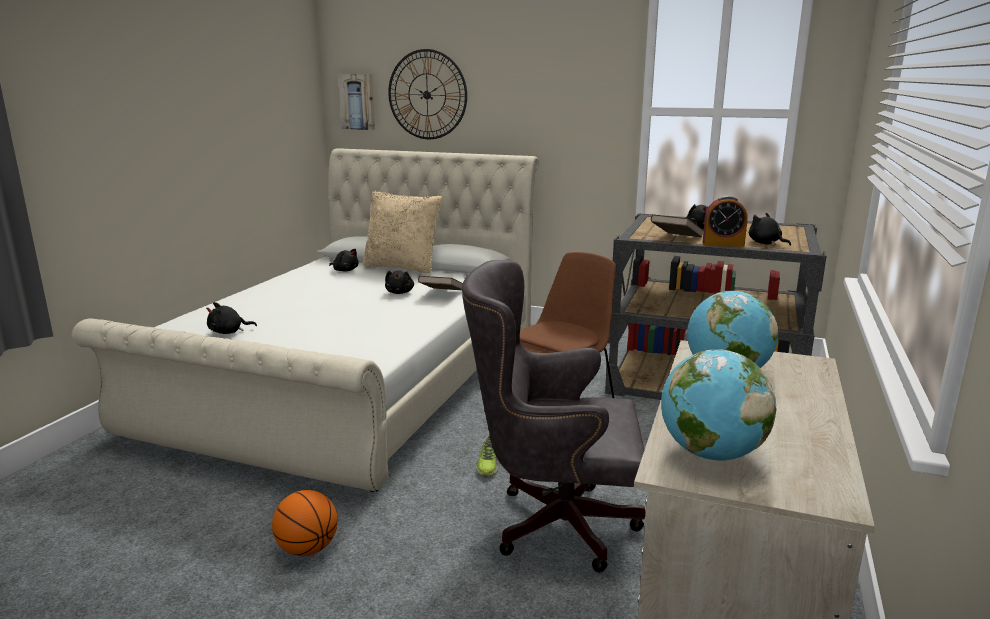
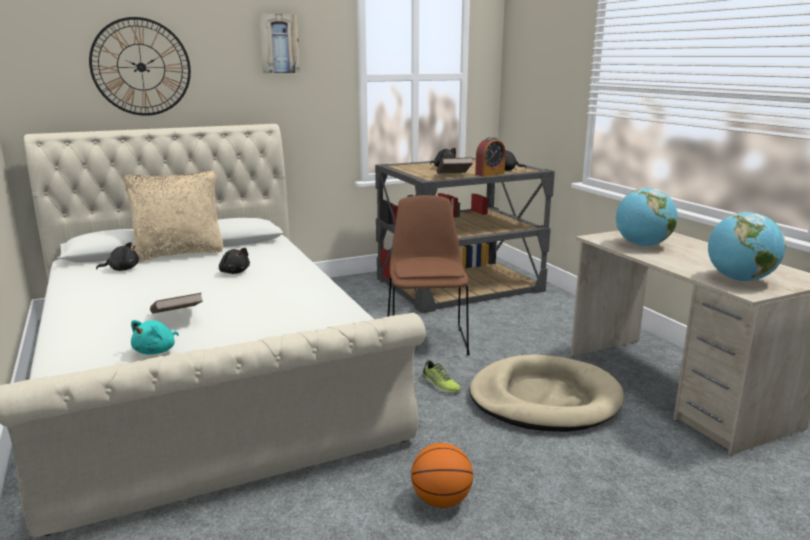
camera: 45 degrees left, 0 degrees up
(228, 332) = (156, 351): black plush toy -> turquoise plush toy
(358, 102) = (44, 77): picture -> picture (279, 44)
(442, 294) = (276, 264): brown book -> brown book (177, 317)
(554, 524) = (544, 399): grey office chair -> beige dog bed

